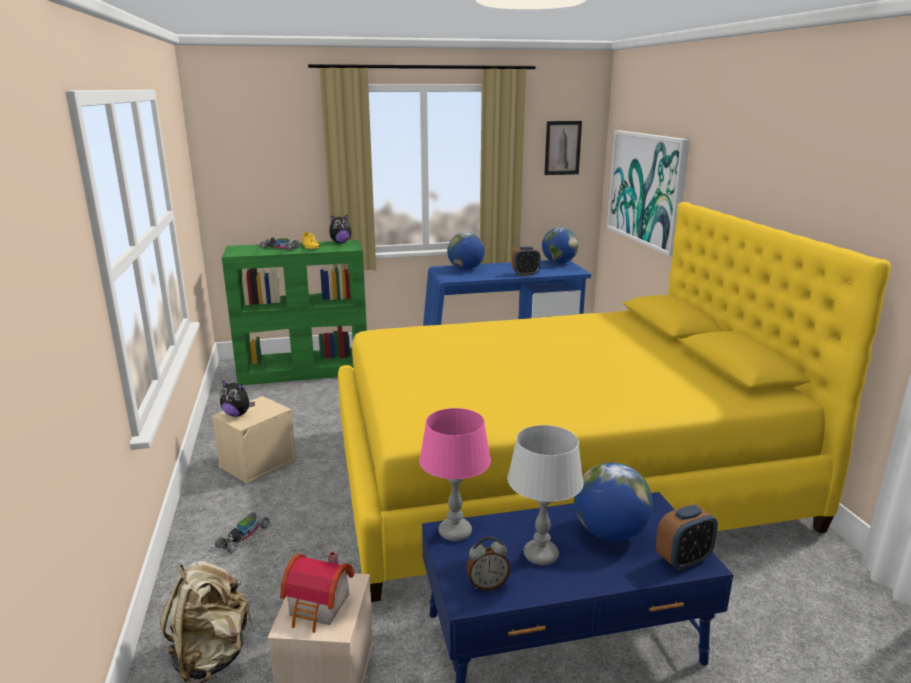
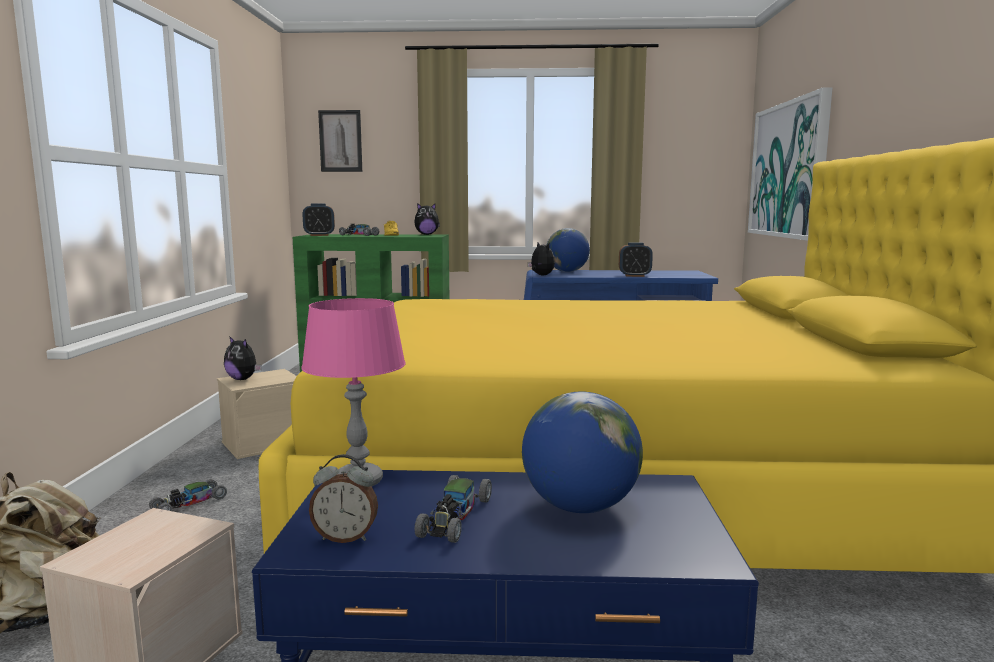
camera: 15 degrees right, 10 degrees down
(319, 608) = (135, 546): toy house -> none
(450, 278) = (541, 275): none -> plush toy
(541, 555) = (455, 517): grey table lamp -> toy car
(559, 263) = (684, 271): globe -> none
(562, 148) = (694, 140): picture -> picture (340, 141)
(683, 559) = (678, 550): alarm clock -> alarm clock (319, 235)

